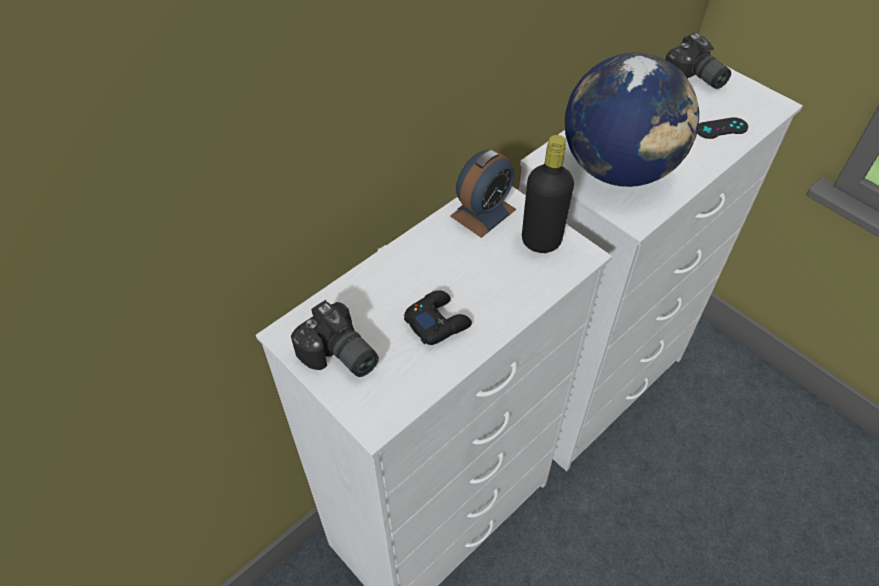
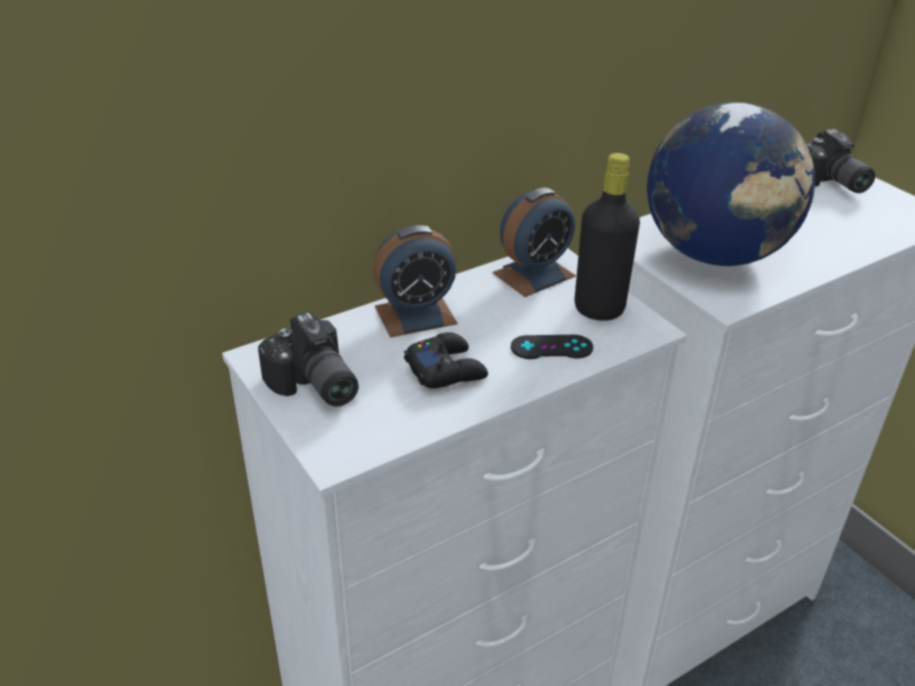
camera: 10 degrees right, 15 degrees down
(400, 270) = (415, 315): none -> alarm clock
(721, 128) = (856, 231): black game controller -> black game controller (551, 347)

